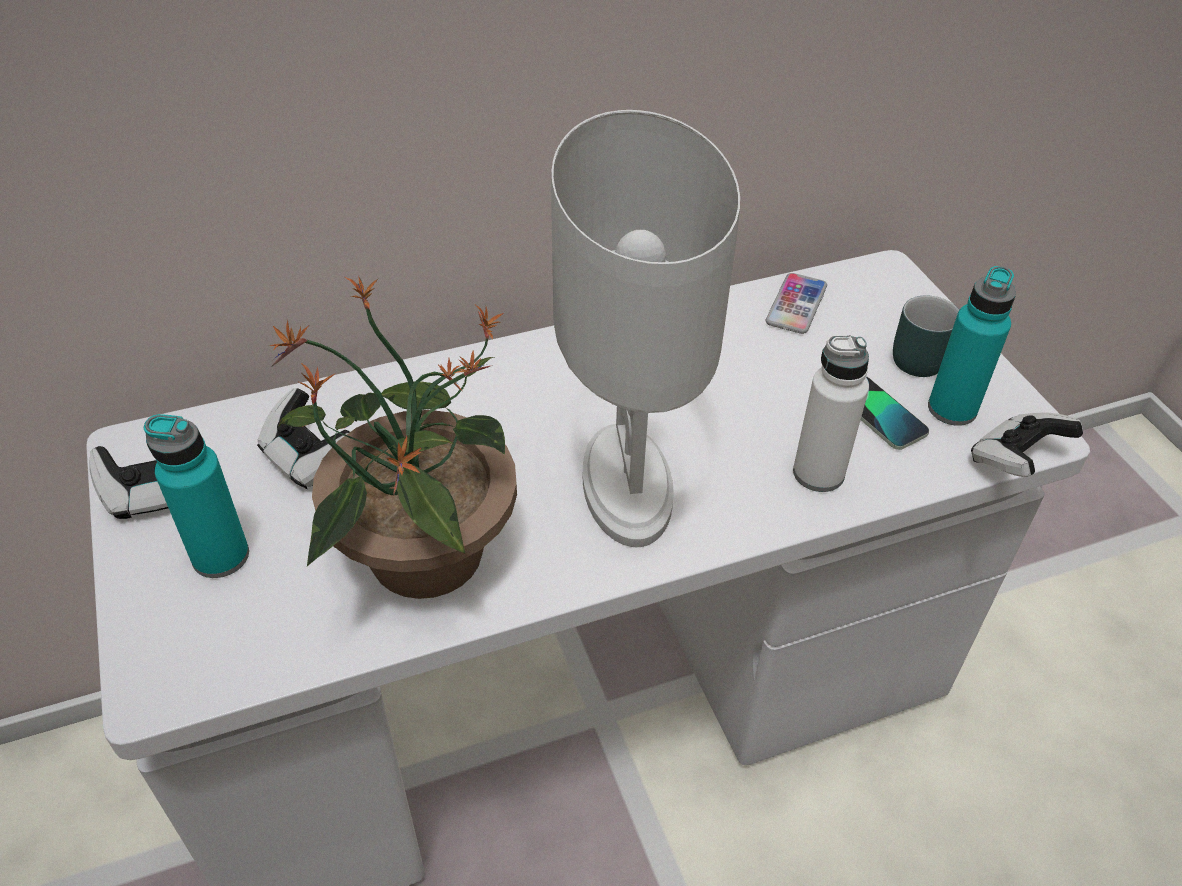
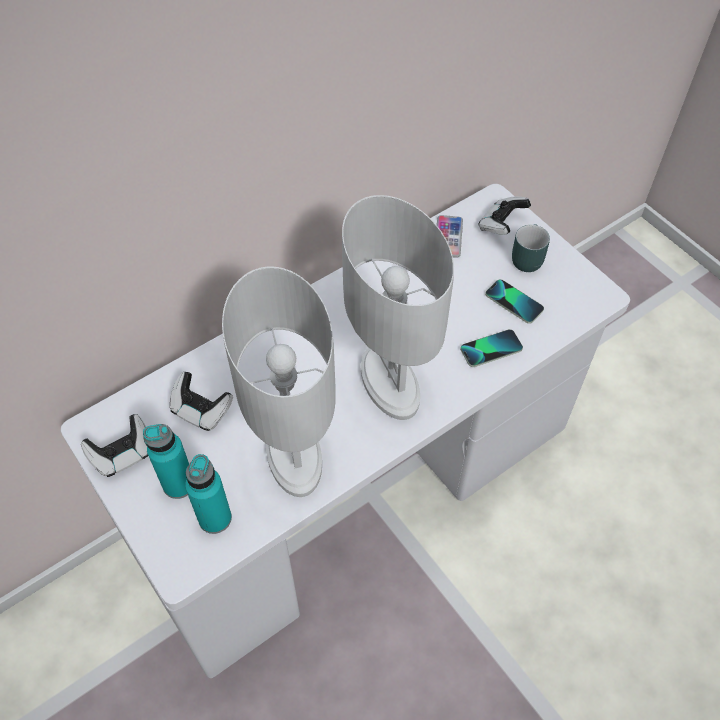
camera: 15 degrees left, 10 degrees up
(423, 556) = (293, 454): potted plant -> white table lamp
(818, 473) = (491, 349): white bottle -> phone
(952, 409) = (552, 289): turquoise bottle -> turquoise bottle (215, 518)
(1015, 461) = (593, 315): game controller -> game controller (501, 225)

